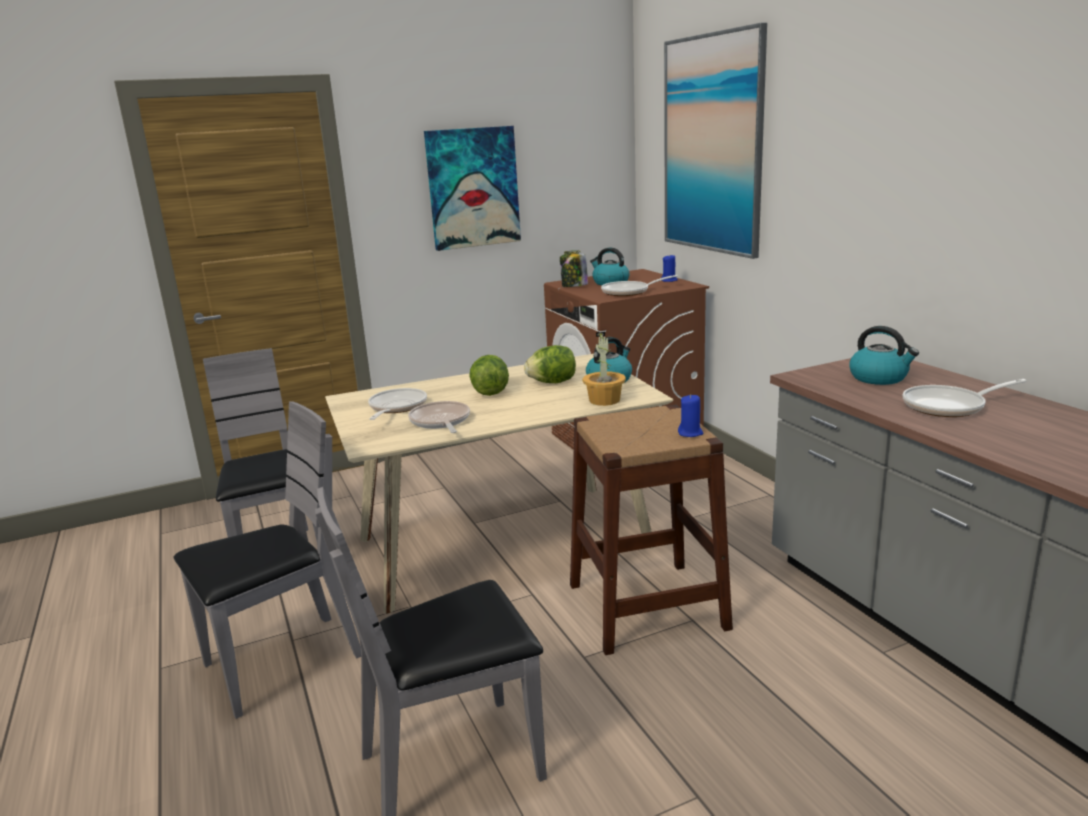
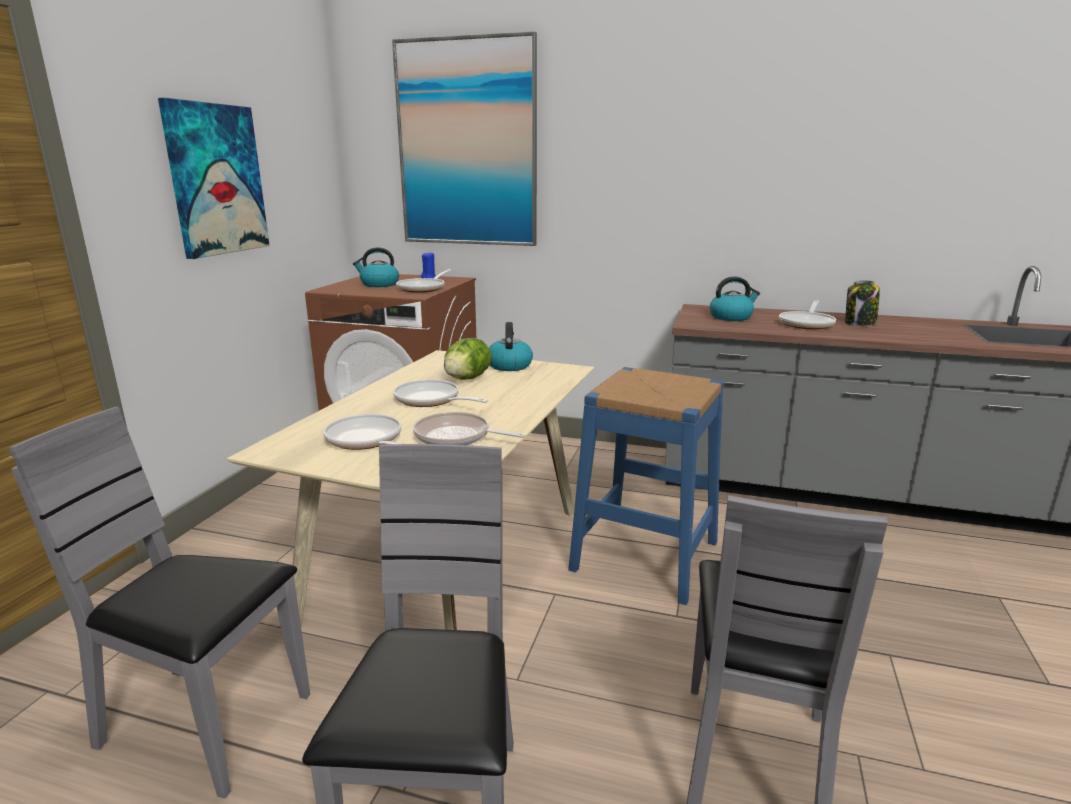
camera: 50 degrees left, 0 degrees up
(490, 392) = (431, 400): lettuce -> frying pan
(574, 286) = (350, 290): jar -> jar (859, 323)
(604, 400) = (550, 380): potted plant -> none
(646, 606) = (645, 555): brown stool -> blue stool
(690, 433) = (691, 381): blue candle -> none

